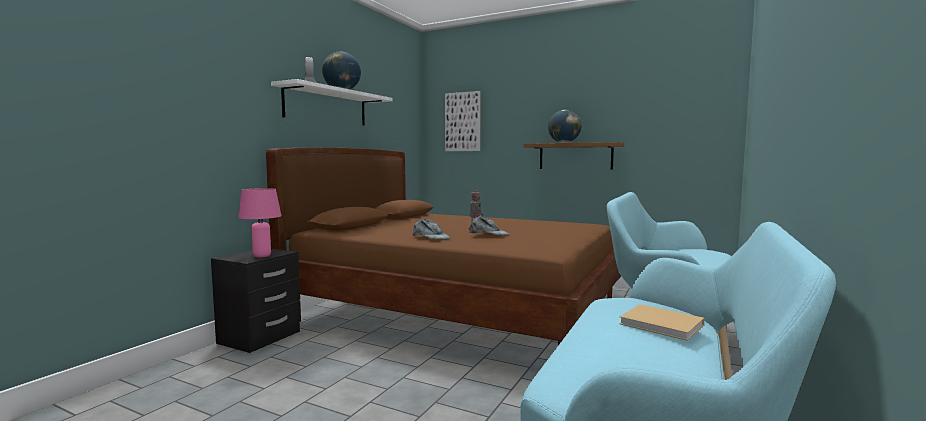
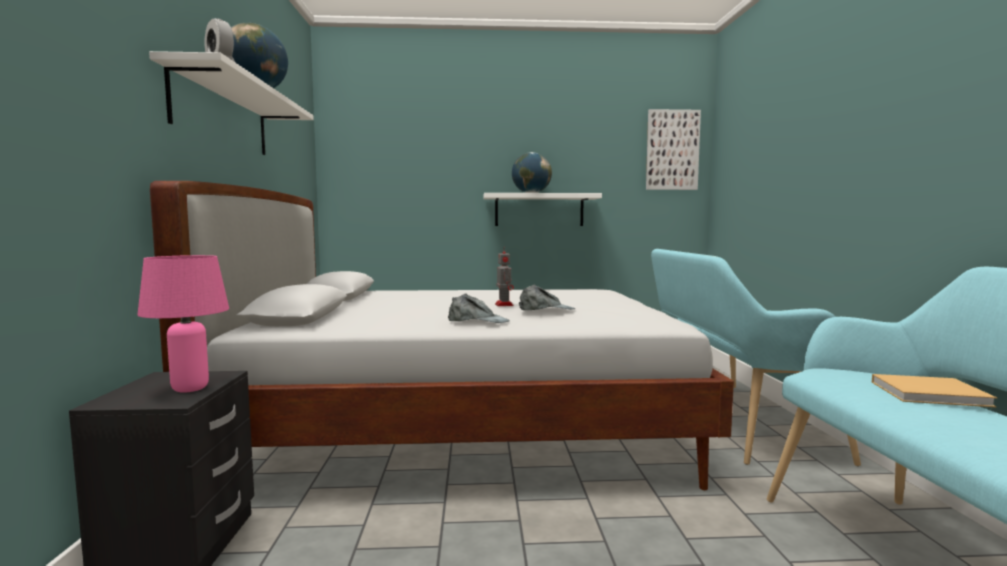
camera: 30 degrees left, 0 degrees up
(457, 312) = (462, 425): brown bed -> white bed
(462, 122) = (383, 161): picture -> picture (672, 150)
(575, 156) = (539, 210): brown shelf -> white shelf

